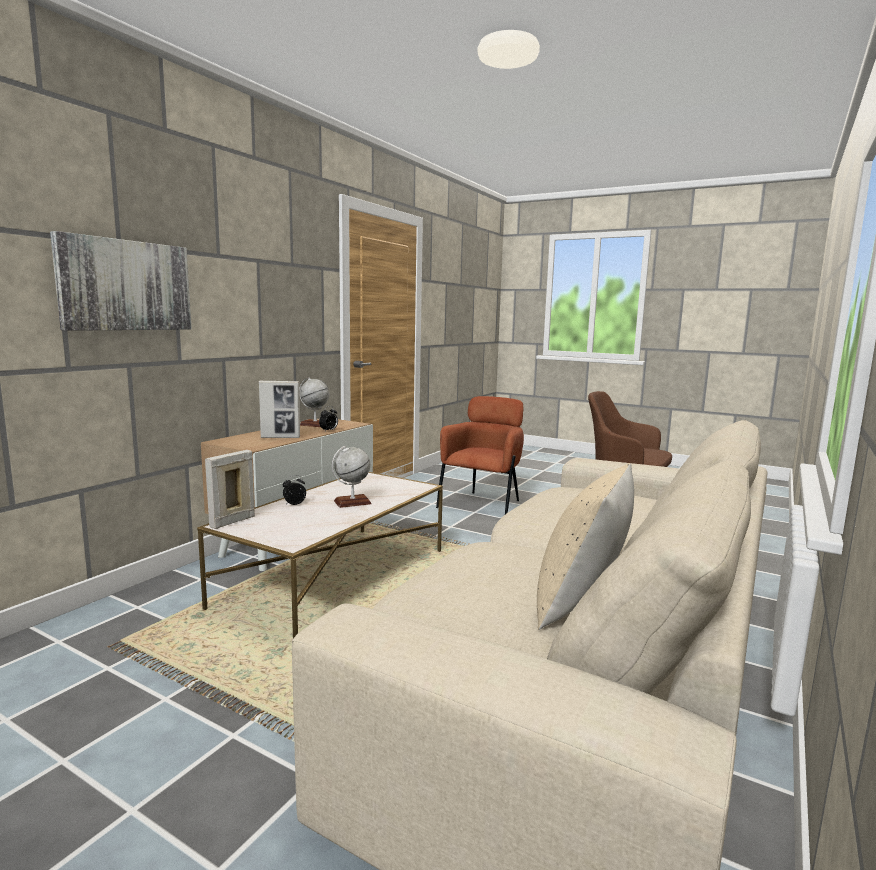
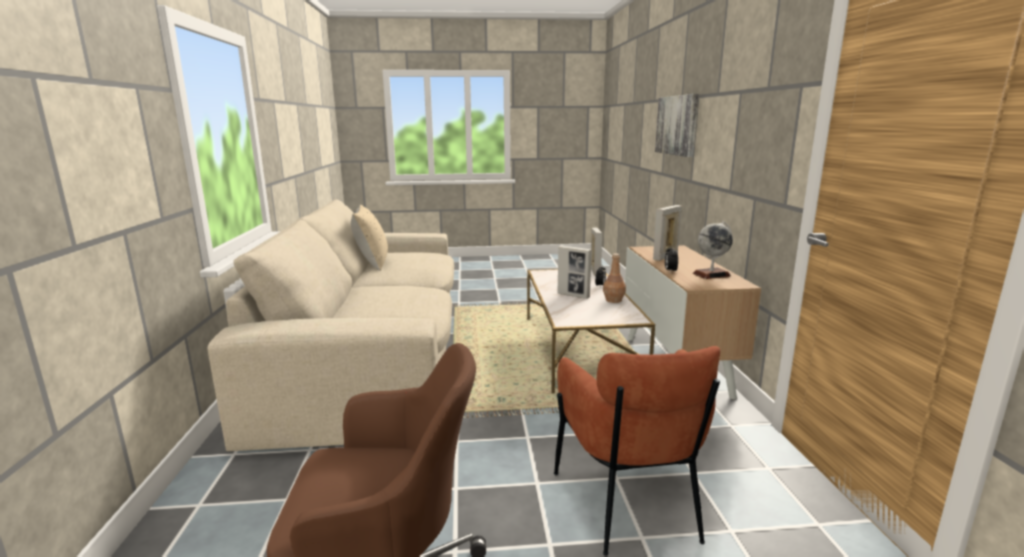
camera: 145 degrees right, 5 degrees up
(332, 489) = (614, 300): none -> brown bottle
(352, 502) = (573, 295): globe -> picture frame

